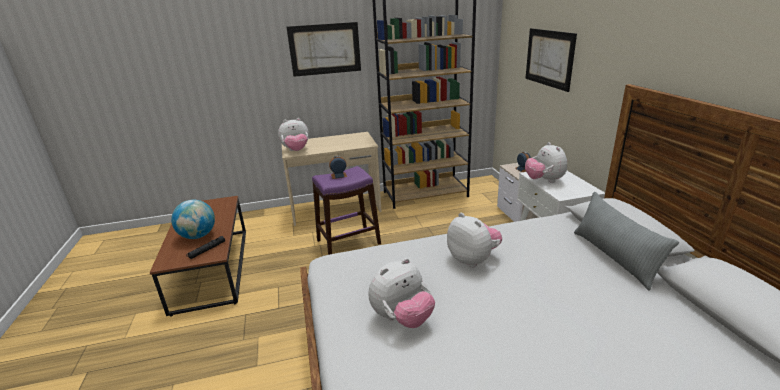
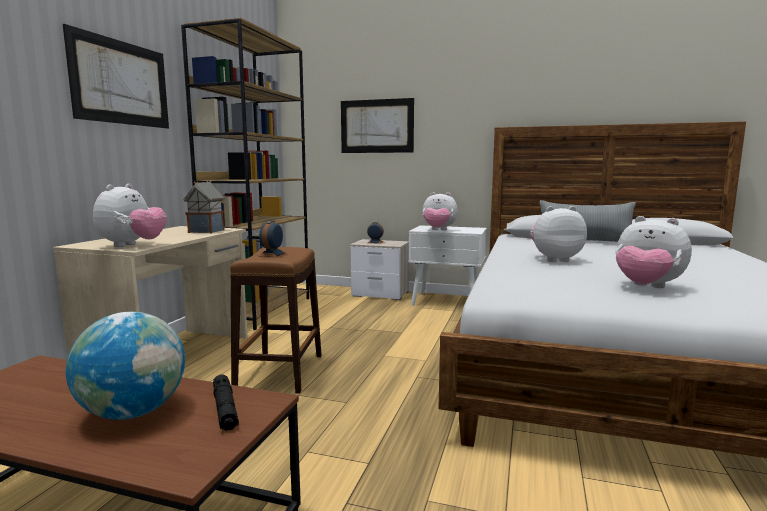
camera: 60 degrees left, 15 degrees down
(349, 242) = (281, 371): purple stool -> brown stool
(355, 143) = (206, 231): none -> toy house
(402, 318) = (646, 287): plush toy -> plush toy turned 135 degrees clockwise

